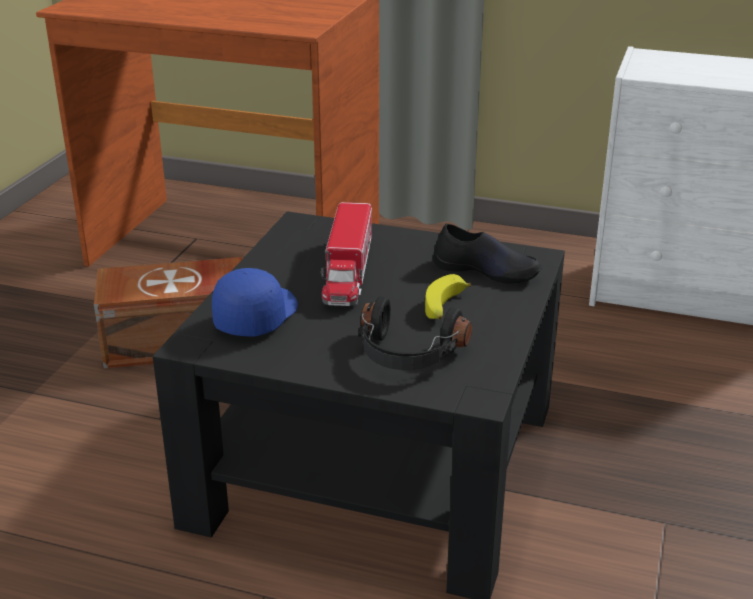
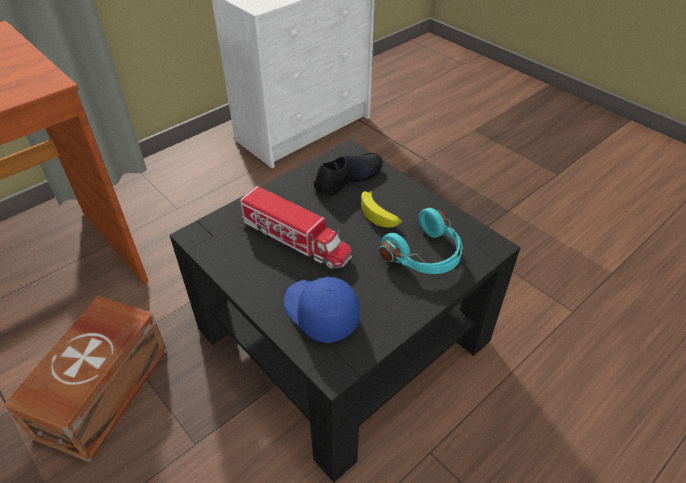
camera: 60 degrees left, 15 degrees up
(407, 355) = (425, 255): black headphones -> turquoise headphones

